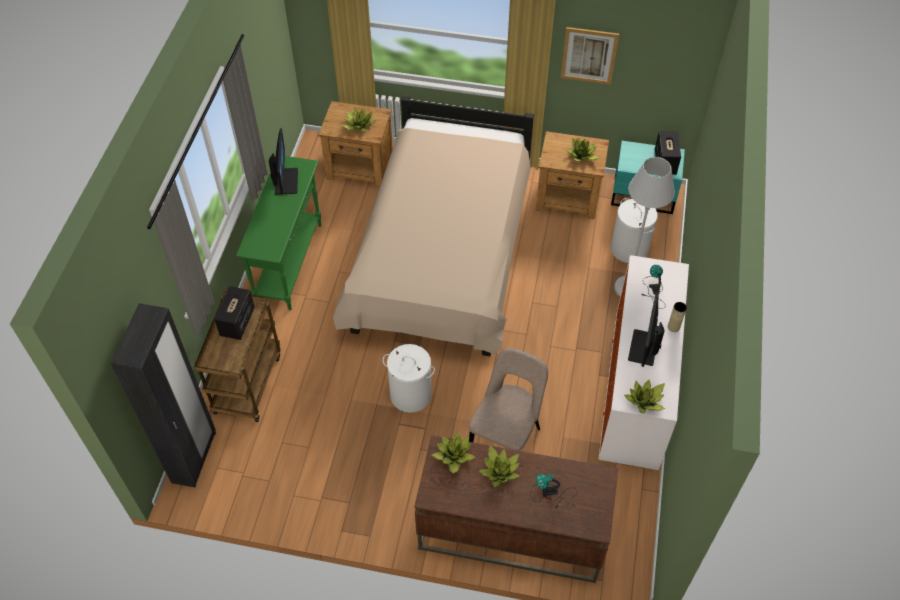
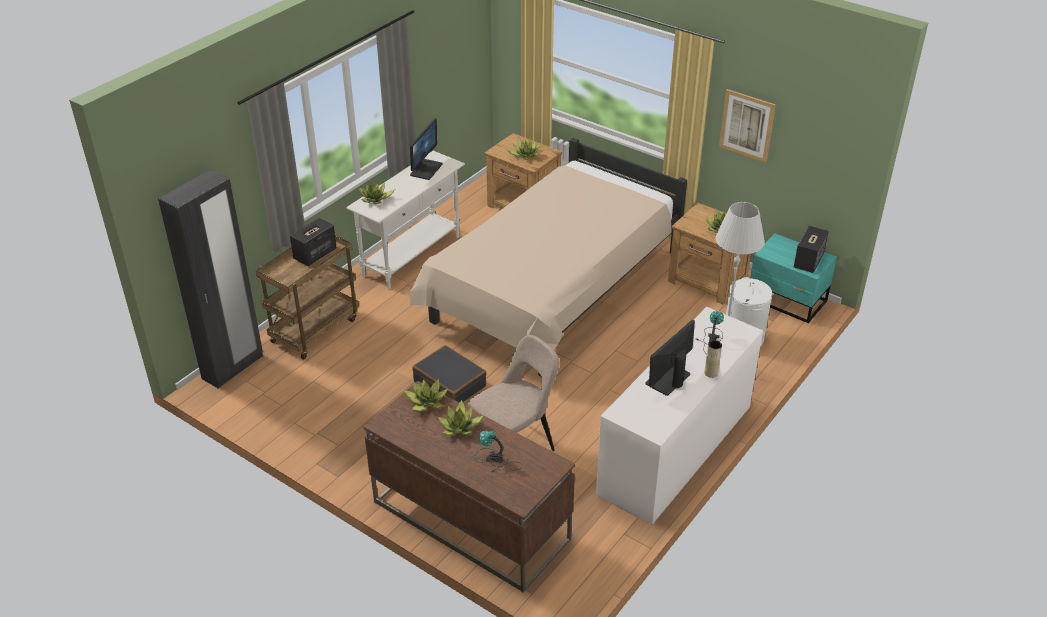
camera: 25 degrees right, 15 degrees down
(290, 263) = (412, 256): green console table -> white console table
(410, 394) = (450, 384): white laundry basket -> black suitcase
(645, 401) = (639, 420): potted plant -> potted plant (375, 199)

